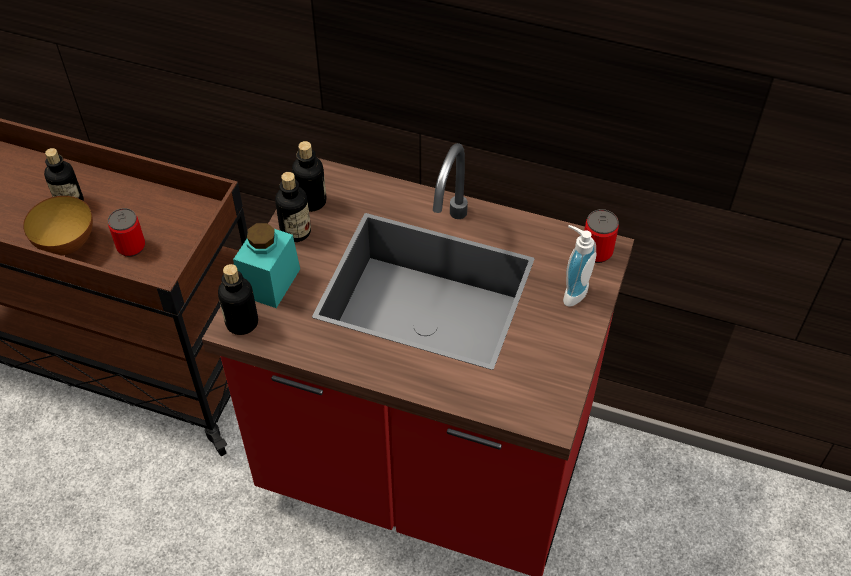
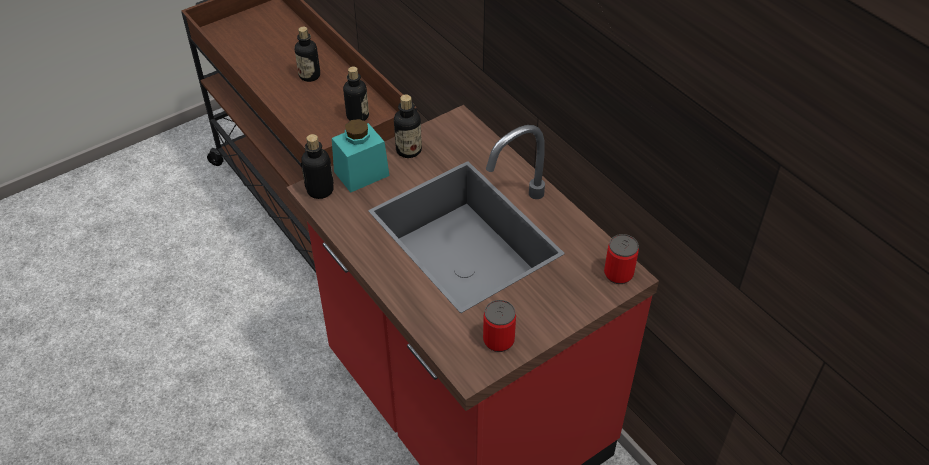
camera: 35 degrees right, 5 degrees down
(67, 244) = (285, 100): bowl -> none
(131, 247) = (322, 121): can -> can (498, 340)
(311, 201) = (437, 136): bottle -> bottle (357, 116)
(571, 291) = (571, 291): soap dispenser -> none

